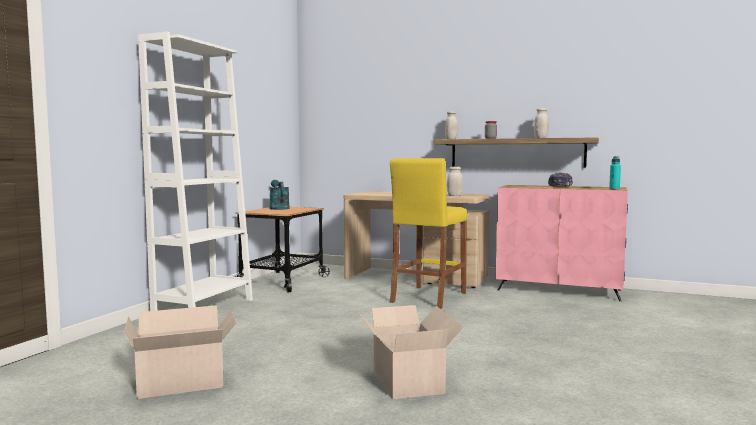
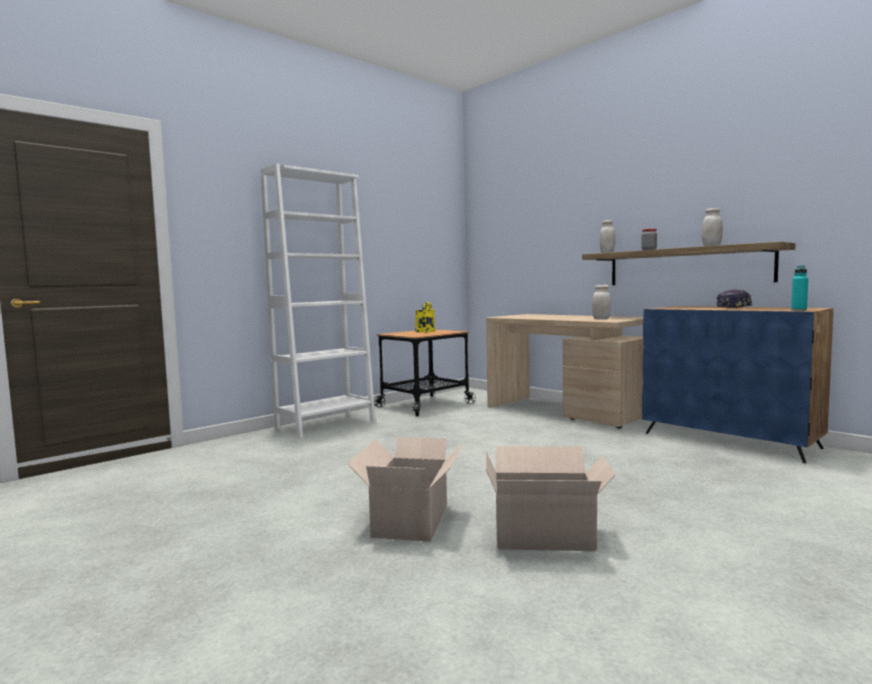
camera: 25 degrees right, 0 degrees up
(184, 382) = (223, 489): cardboard box -> cardboard box (546, 536)
(278, 208) = (425, 331): turquoise watering can -> yellow watering can
(428, 297) = (550, 434): yellow stool -> none
(559, 290) = (730, 440): pink cabinet -> blue cabinet

